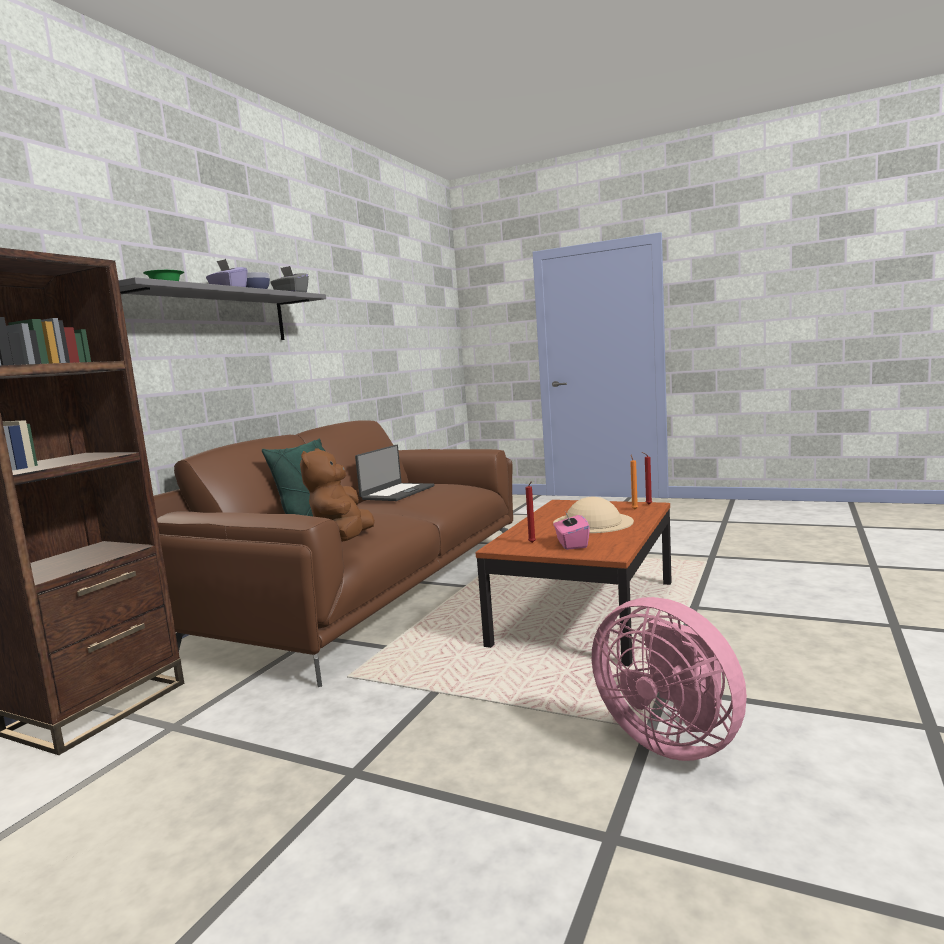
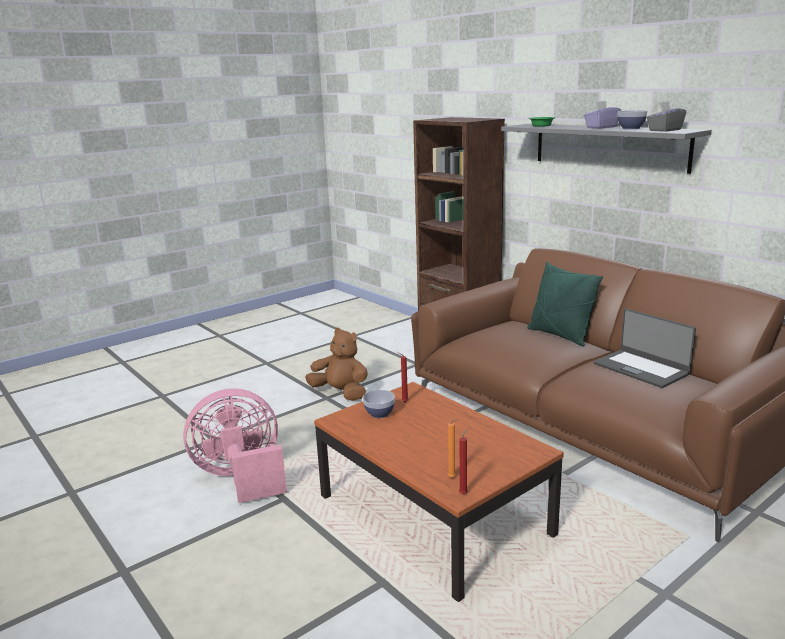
camera: 115 degrees right, 10 degrees up
(343, 541) = (475, 339): brown plush toy -> brown plush toy (341, 393)
(571, 544) = (379, 414): pink tissue box -> bowl
(593, 522) = (430, 441): beige hat -> none

